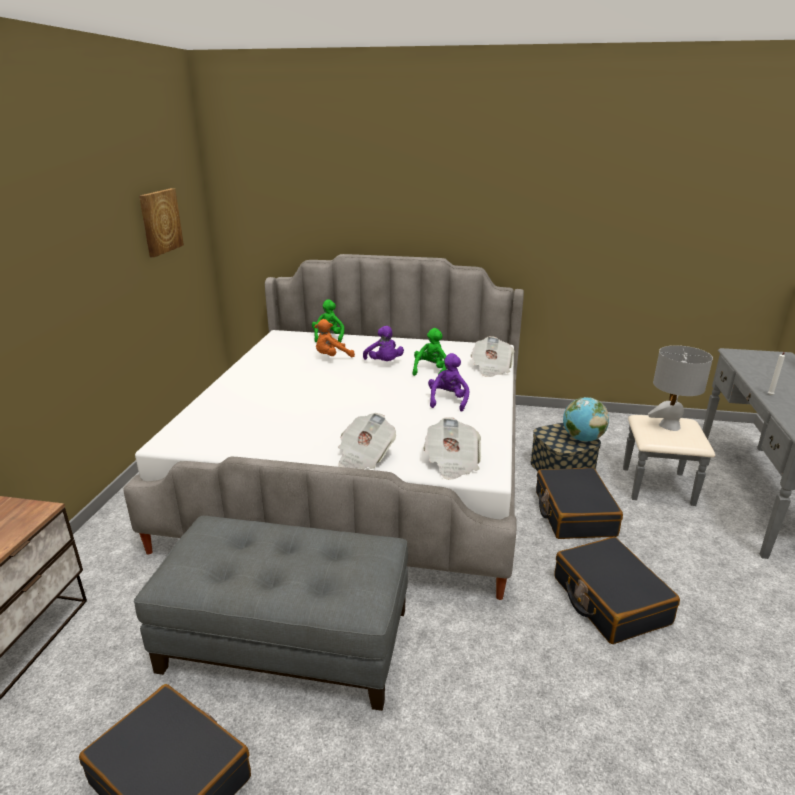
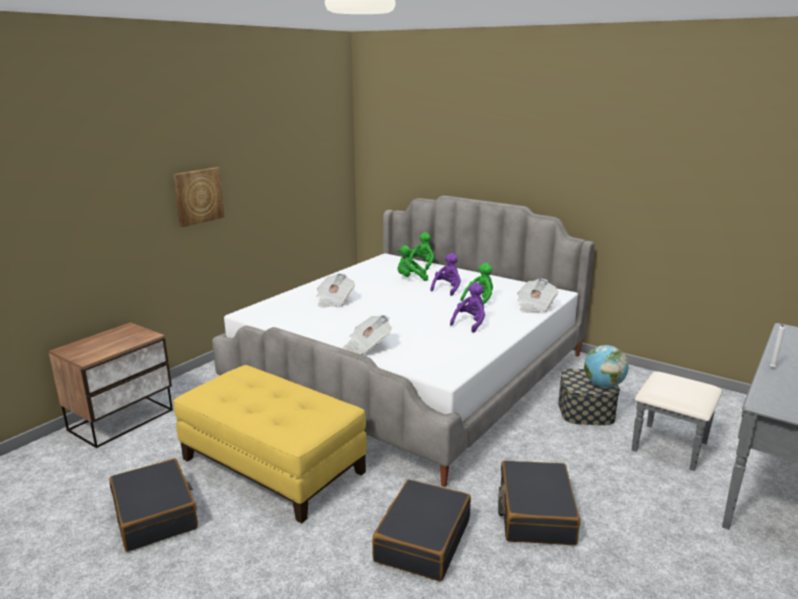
camera: 25 degrees right, 5 degrees down
(160, 221) = (303, 158): picture -> picture (198, 196)
(288, 638) = (274, 465): grey ottoman -> yellow ottoman
(332, 357) = (410, 278): orange plush toy -> green plush toy
(384, 363) = (447, 289): purple plush toy -> purple plush toy turned 150 degrees counterclockwise
(452, 463) = (427, 363): newspaper -> newspaper (334, 301)
(573, 513) = (563, 446): black suitcase -> black suitcase (422, 540)
(669, 426) = (680, 385): grey table lamp -> none

